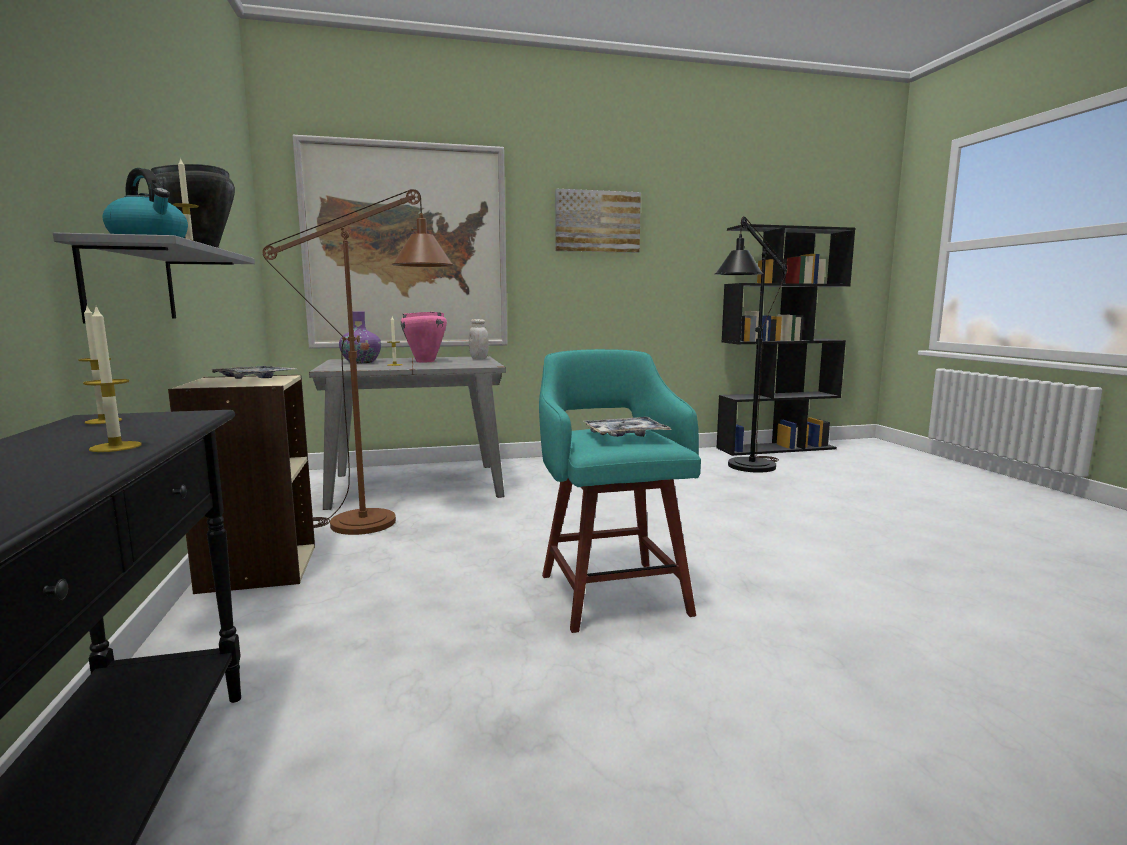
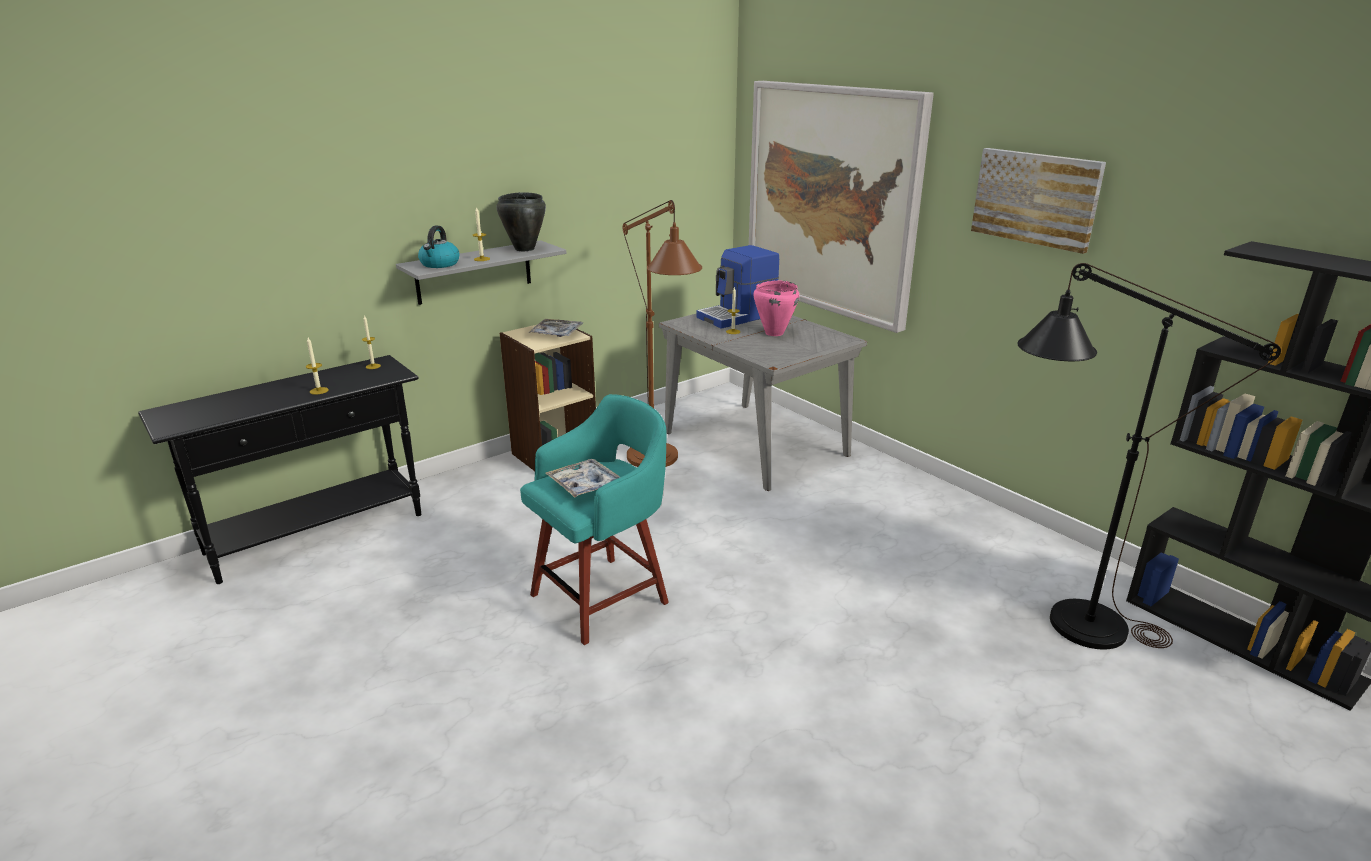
camera: 65 degrees right, 15 degrees up
(361, 362) = (738, 316): purple vase -> coffee machine
(479, 358) = (830, 344): white jar -> none

